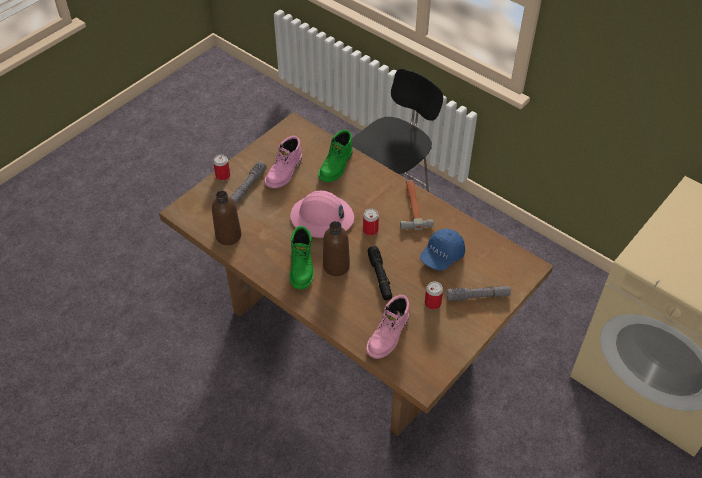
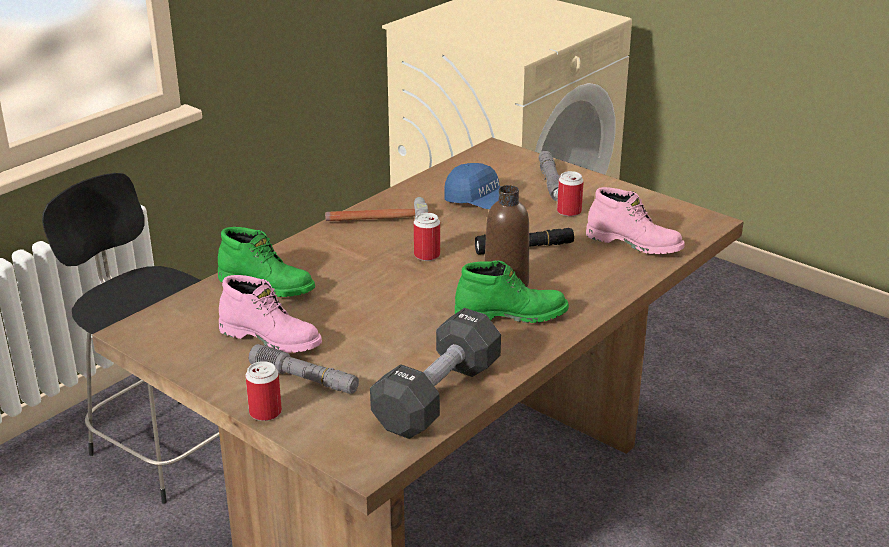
camera: 90 degrees left, 20 degrees down
(228, 235) = (437, 396): brown bottle -> black dumbbell
(322, 218) = (396, 298): pink hard hat -> none

